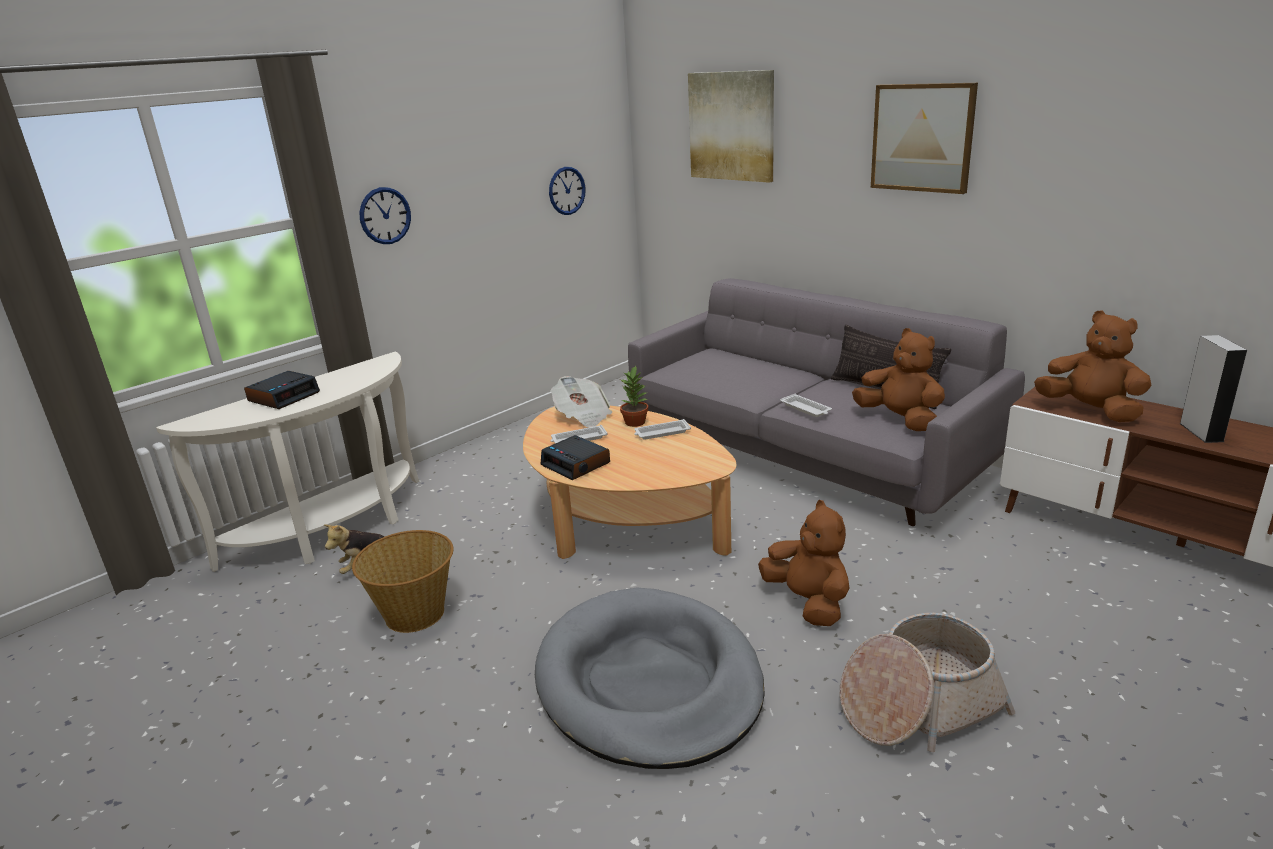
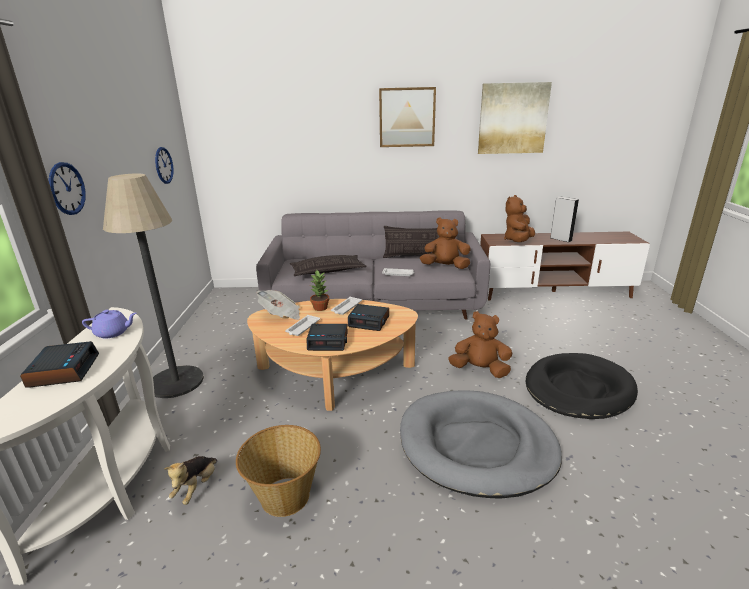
camera: 45 degrees left, 0 degrees up
(357, 376) = (113, 333): none -> purple teapot
(476, 462) = (176, 382): none -> floor lamp
(657, 459) = (369, 321): none -> alarm clock
(722, 377) = (327, 271): none -> pillow
(732, 126) = (275, 116): picture -> picture (512, 118)
(918, 705) = (578, 389): basket -> black dog bed
(1090, 411) = (518, 241): brown plush toy -> brown plush toy turned 60 degrees counterclockwise

